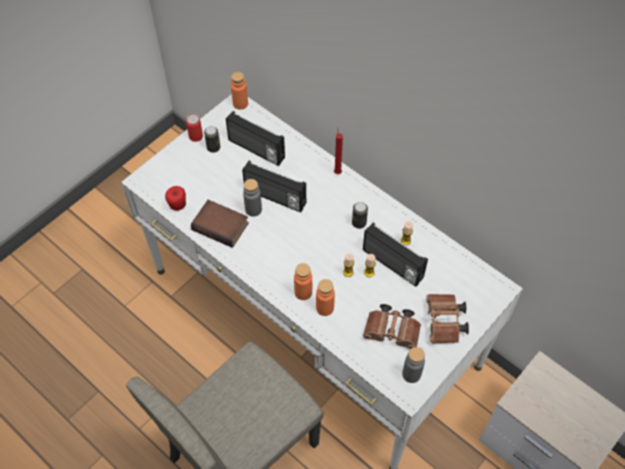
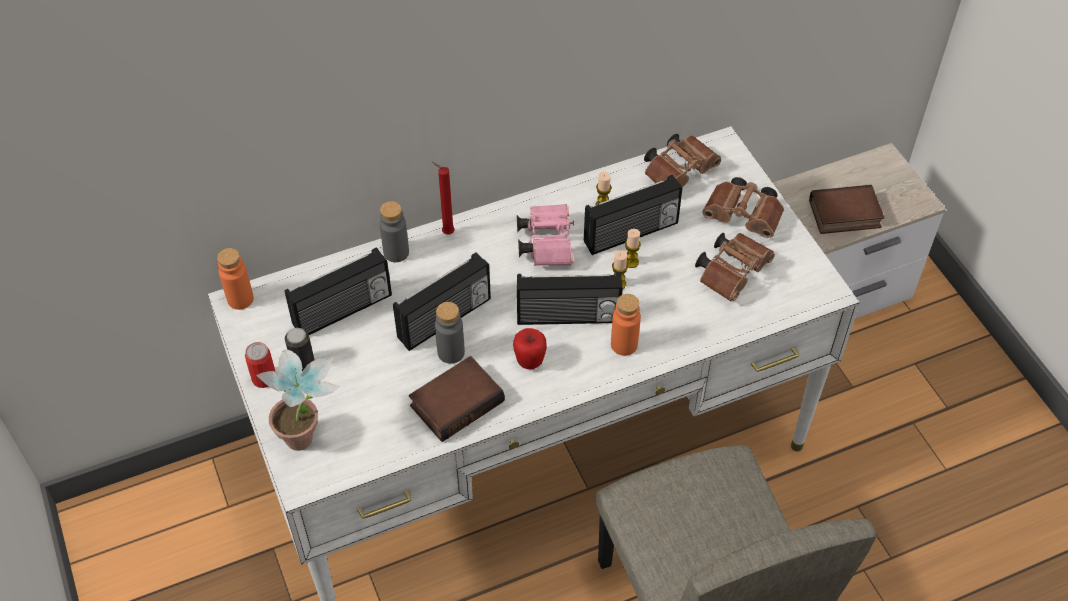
camera: 65 degrees left, 5 degrees down
(168, 172) = (309, 438): none -> potted plant
(178, 206) = (384, 446): apple -> apple (530, 361)
(308, 256) = (568, 317): none -> radio
(325, 308) = (661, 330): orange bottle -> none
(359, 223) = (546, 242): can -> pink binoculars
(411, 374) = (800, 278): grey bottle -> grey bottle (396, 252)
(461, 273) = (680, 171): none -> brown binoculars
(539, 407) = (844, 215): none -> book

